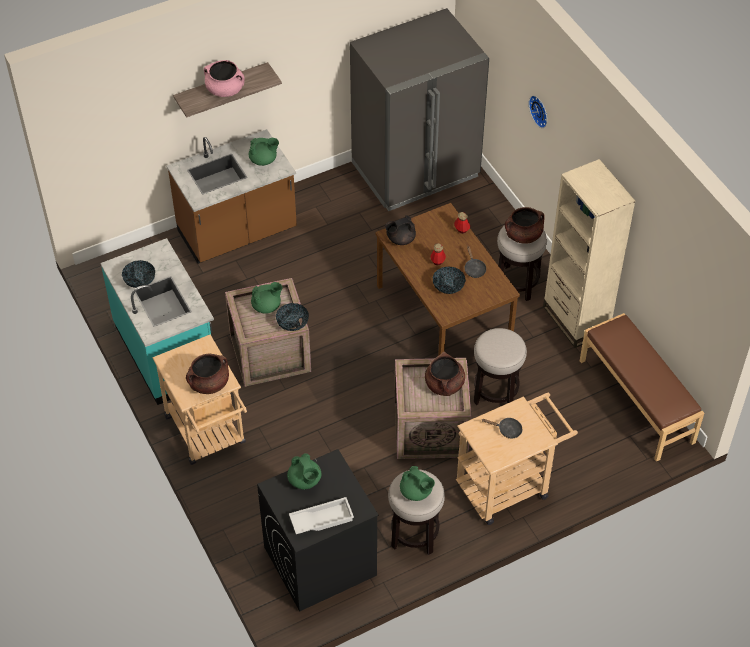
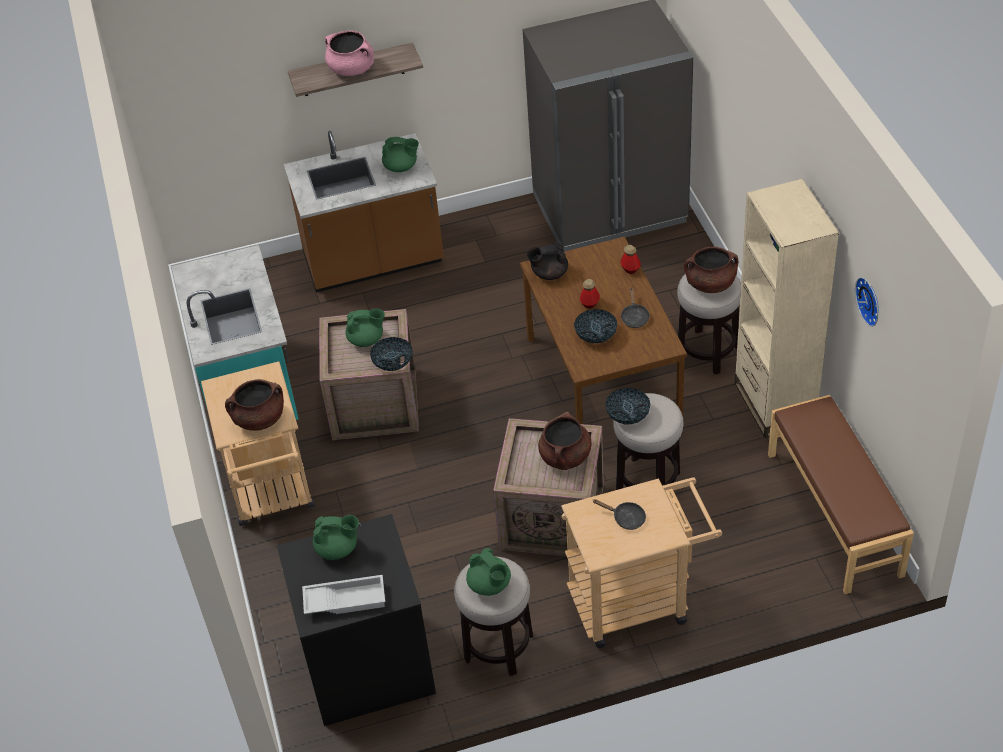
camera: 15 degrees right, 5 degrees down
(140, 280) = (211, 290): bowl -> bowl (628, 415)
(305, 480) = (338, 549): green teapot -> green teapot turned 75 degrees counterclockwise
(540, 110) = (745, 123): wall clock -> wall clock (870, 300)

